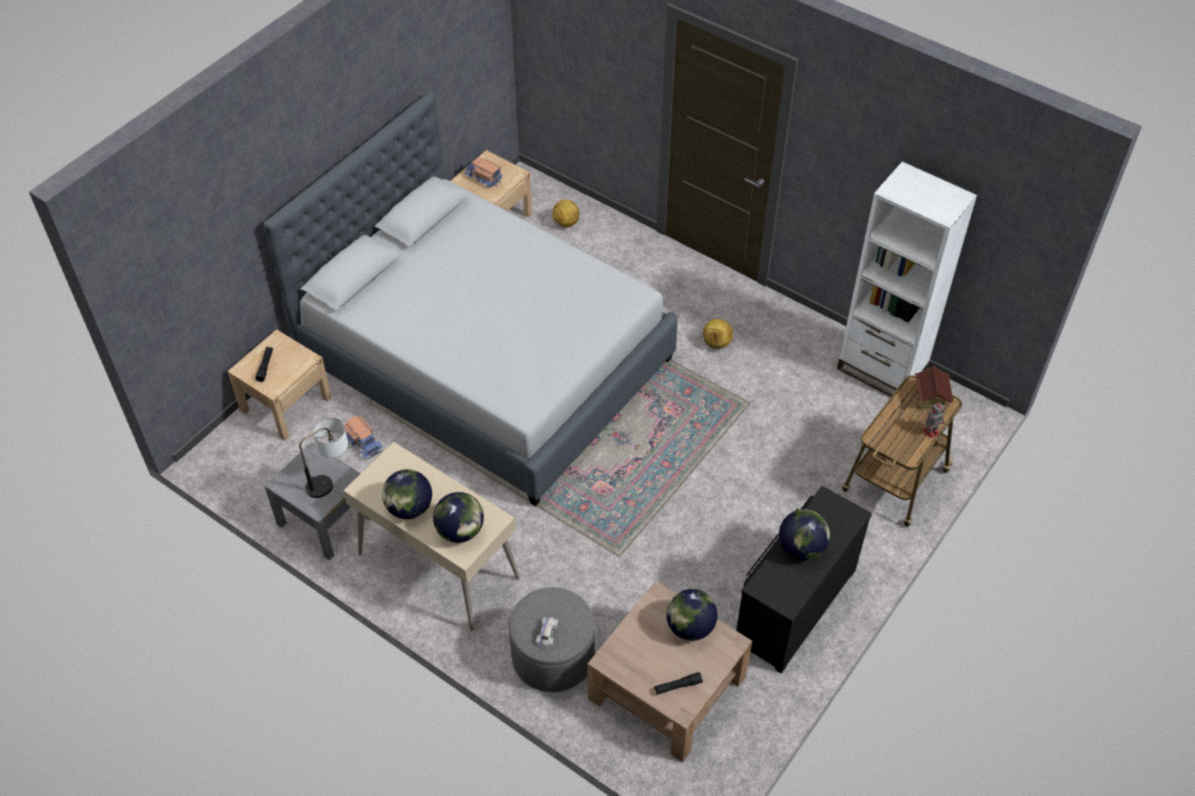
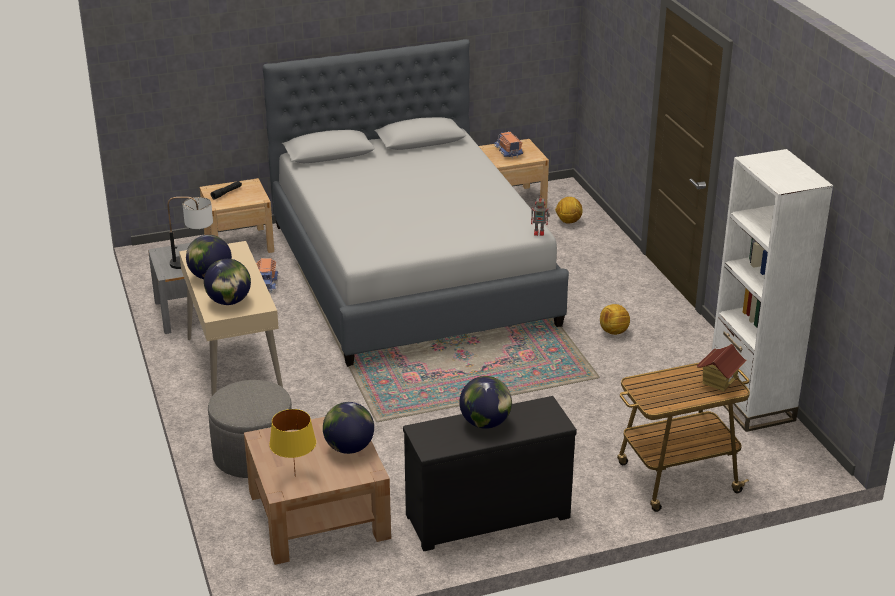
camera: 35 degrees right, 20 degrees down
(547, 633) = (237, 405): white toy car -> none
(677, 686) = (294, 476): black flashlight -> yellow table lamp
(931, 431) = (695, 399): toy robot -> toy robot (539, 232)

